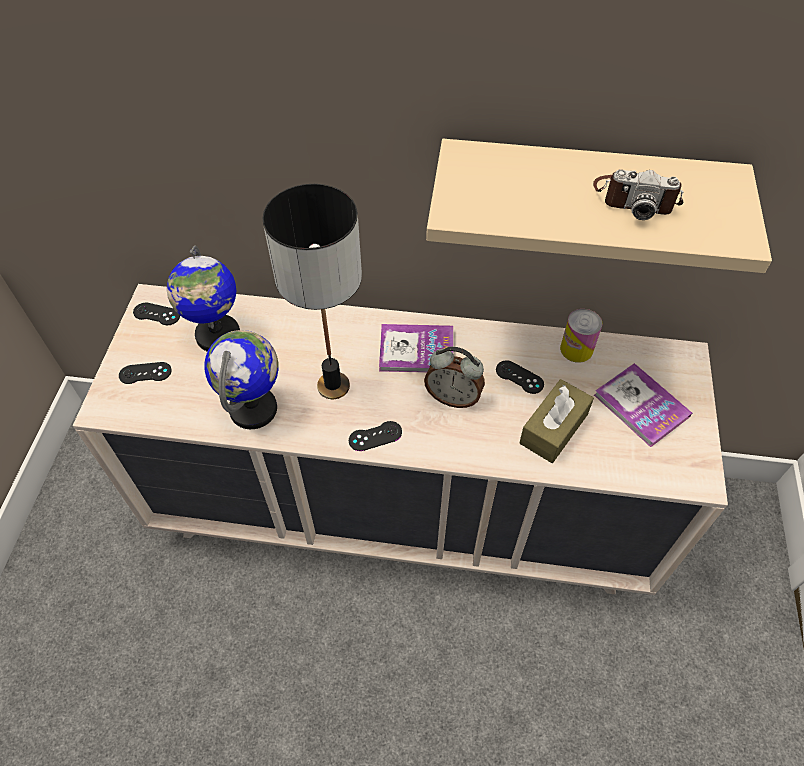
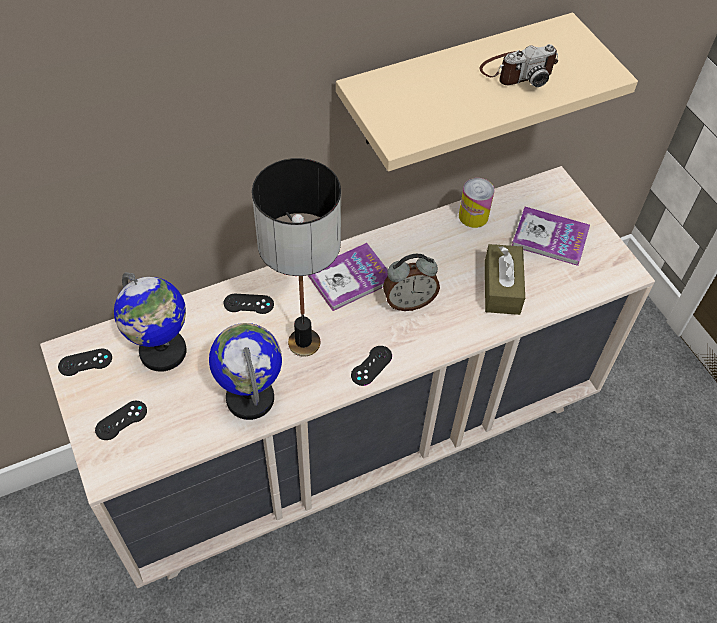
camera: 35 degrees left, 0 degrees up
(519, 377) = (447, 260): black game controller -> black game controller (248, 304)

